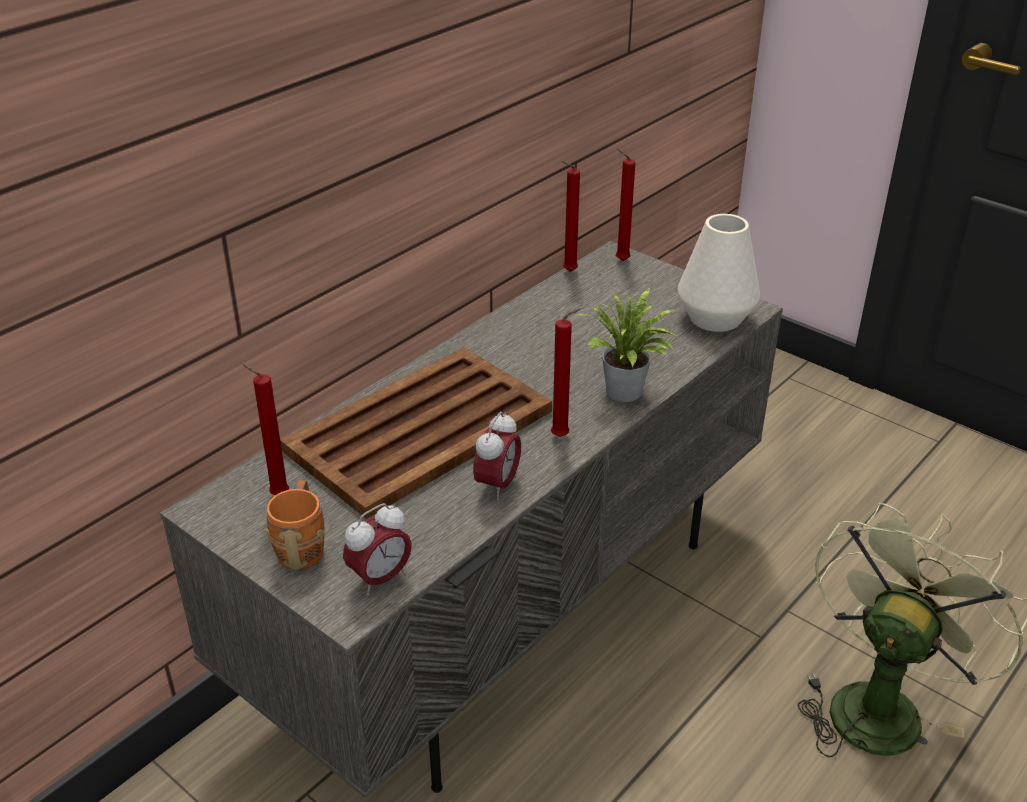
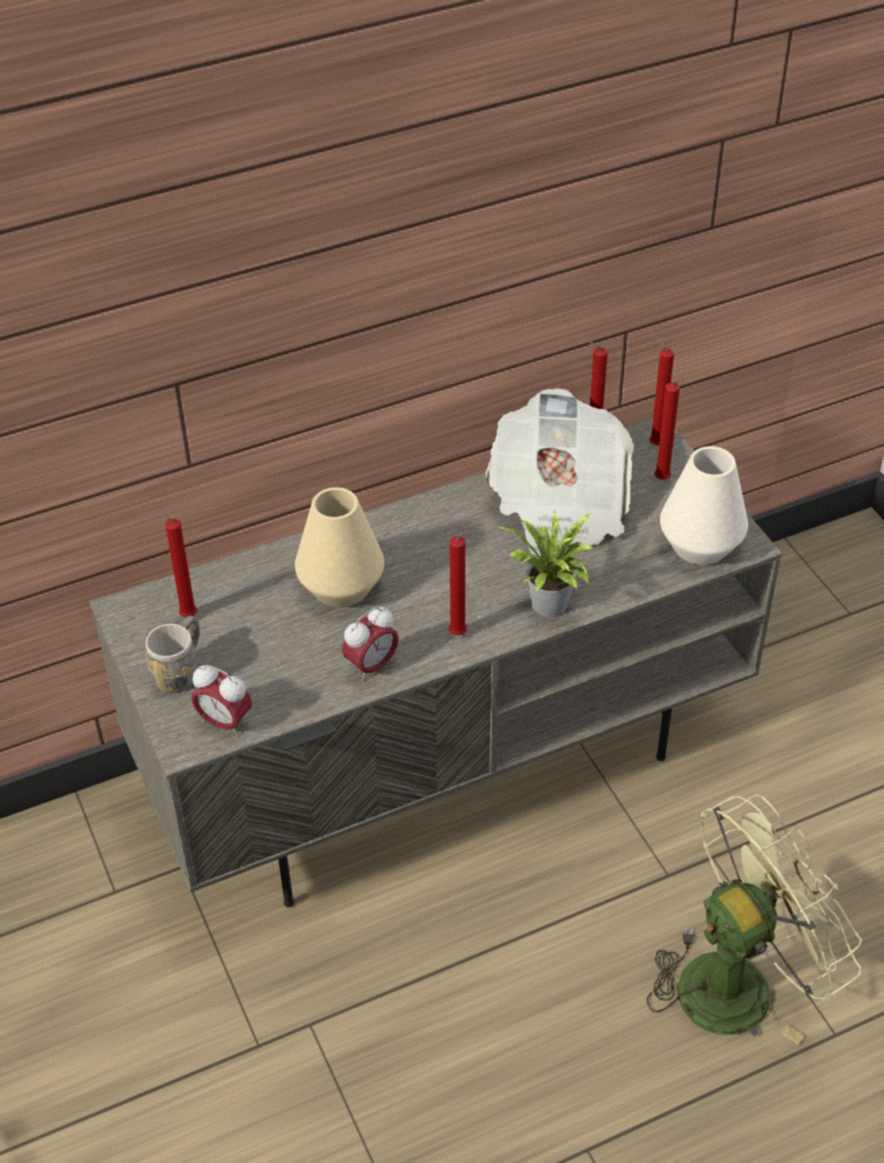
camera: 25 degrees right, 10 degrees up
(302, 546) = (181, 671): orange mug -> grey mug
(380, 578) = (224, 722): alarm clock -> alarm clock turned 45 degrees clockwise
(422, 430) = (341, 587): brown tray -> beige vase
(576, 321) = (559, 507): none -> newspaper
(648, 282) = (664, 481): none -> red candle

